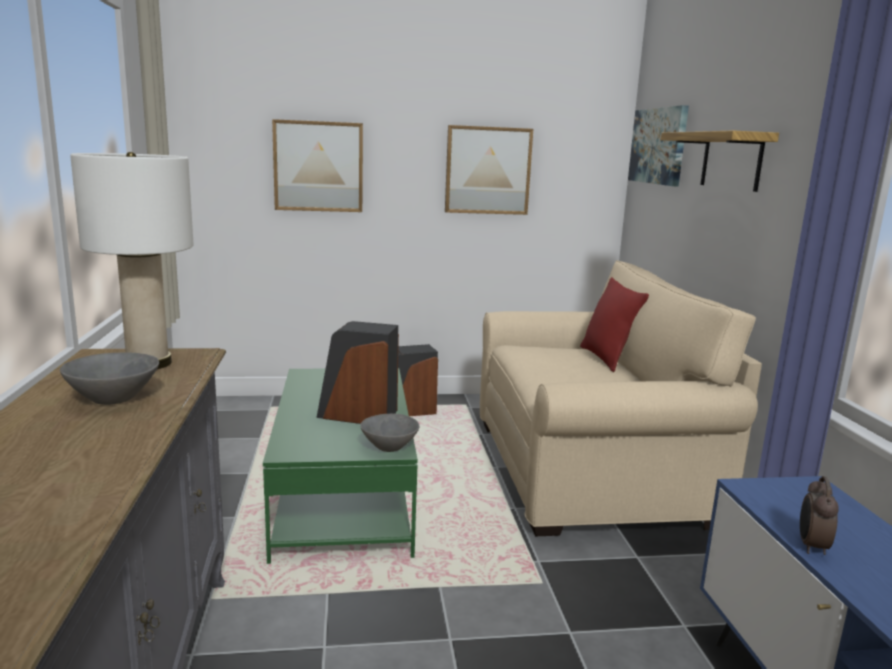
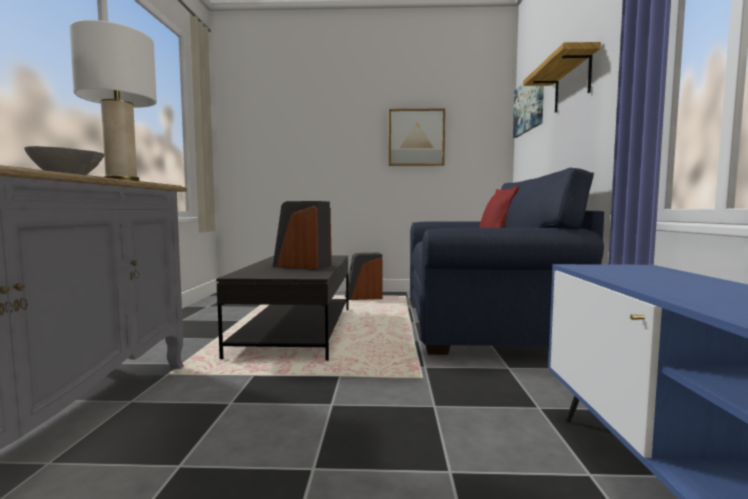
camera: 10 degrees right, 10 degrees down
(318, 166) = (307, 139): picture -> none
(344, 493) = (297, 330): green coffee table -> black coffee table
(390, 447) = (312, 275): grey bowl -> none
(586, 470) = (482, 325): beige sofa -> blue sofa
(811, 546) = (628, 282): alarm clock -> none

